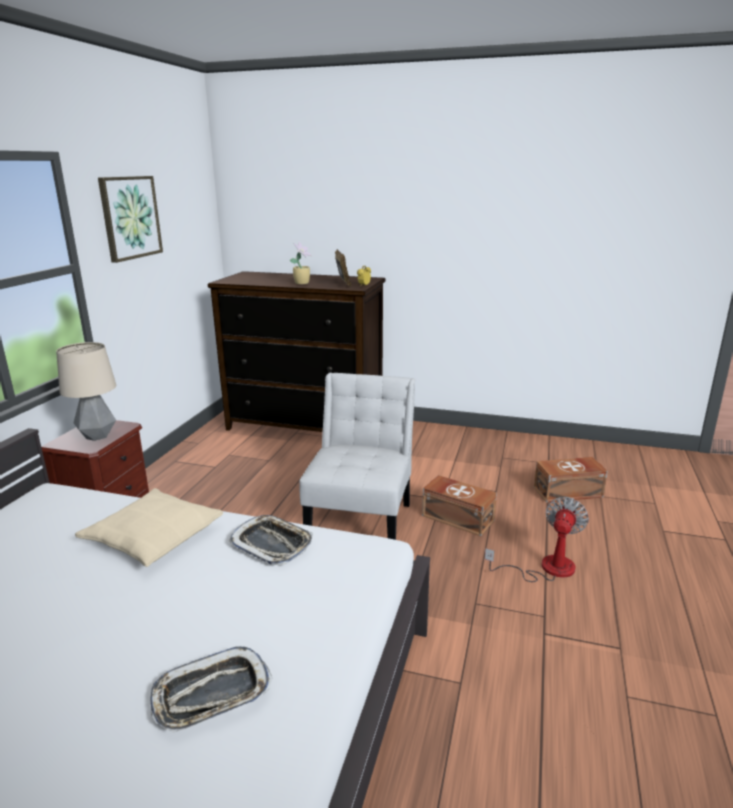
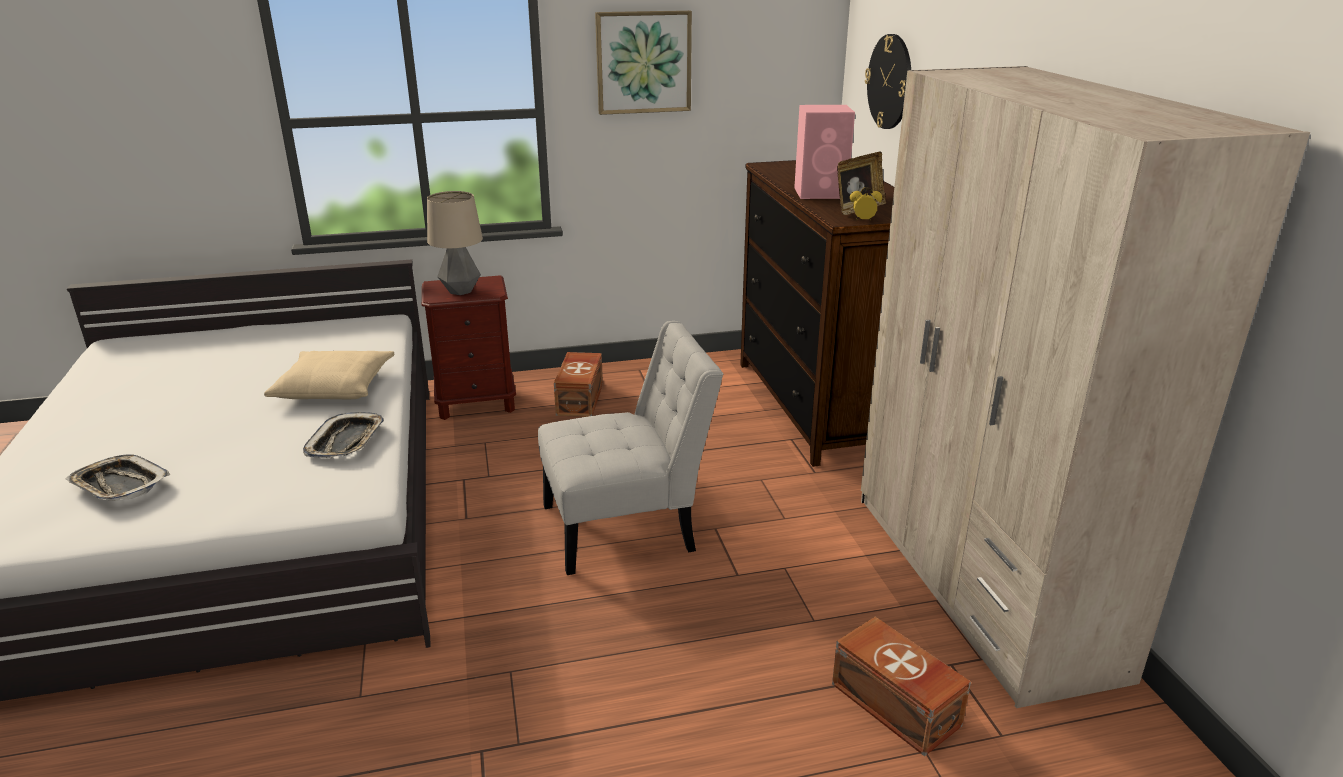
camera: 60 degrees right, 5 degrees up
(285, 214) = (890, 82): none -> wall clock
(302, 283) = (821, 193): potted plant -> pink speaker
(457, 517) = (700, 602): brown storage box -> brown storage box (581, 399)
(496, 443) = (980, 581): none -> beige wardrobe
(546, 568) = (634, 722): fan -> none

